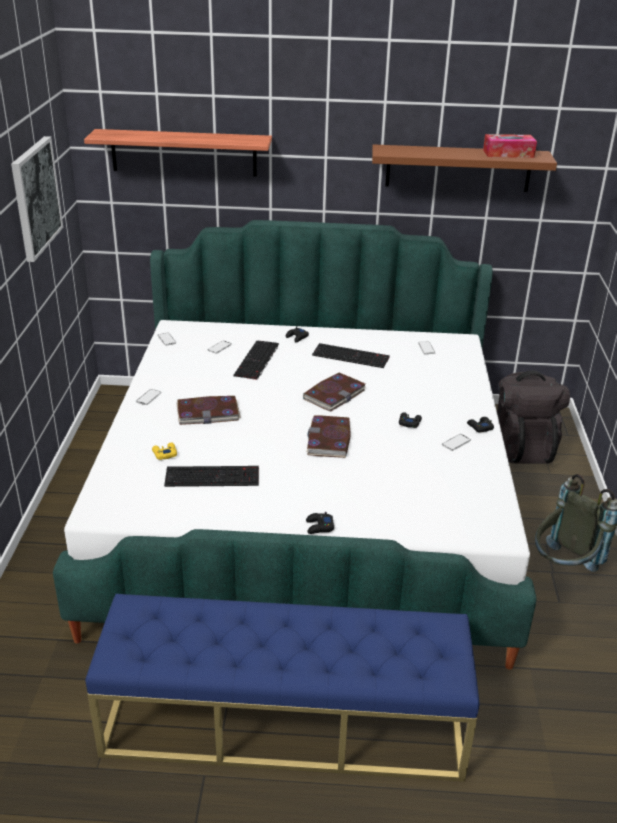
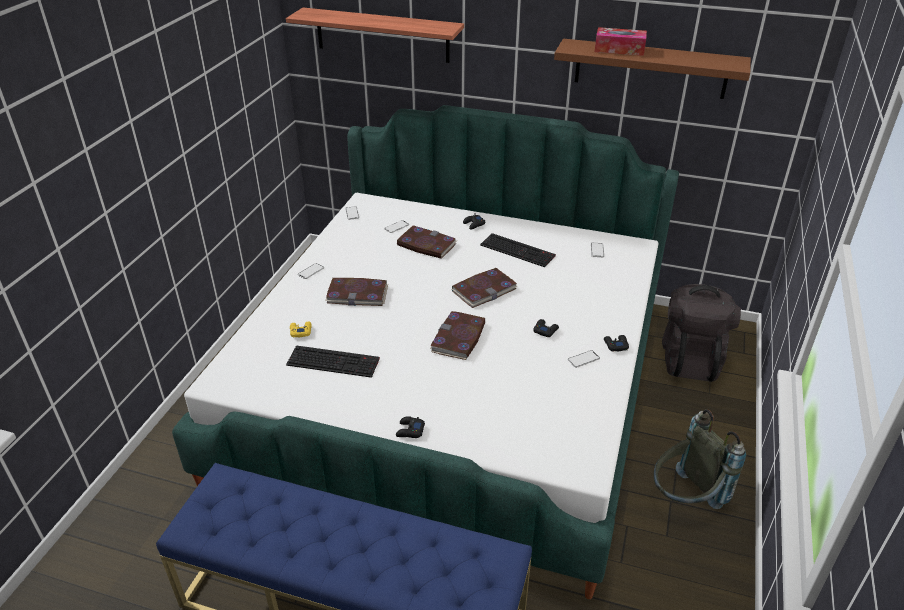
camera: 15 degrees right, 5 degrees up
(35, 197) = (227, 74): picture -> none
(257, 360) = (426, 245): keyboard -> book
(508, 153) = (701, 58): tissue box -> tissue box (619, 49)

